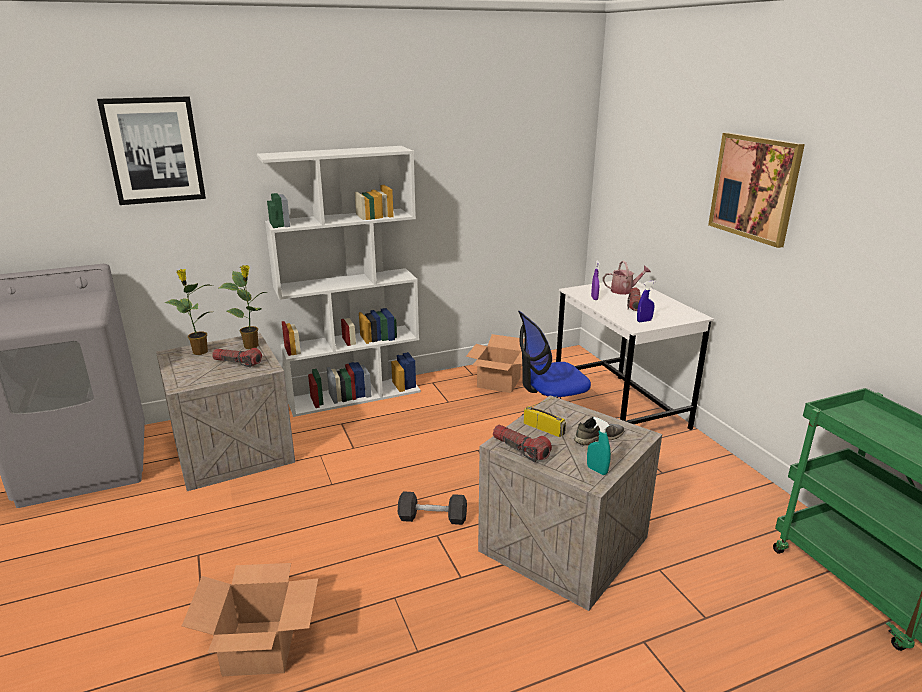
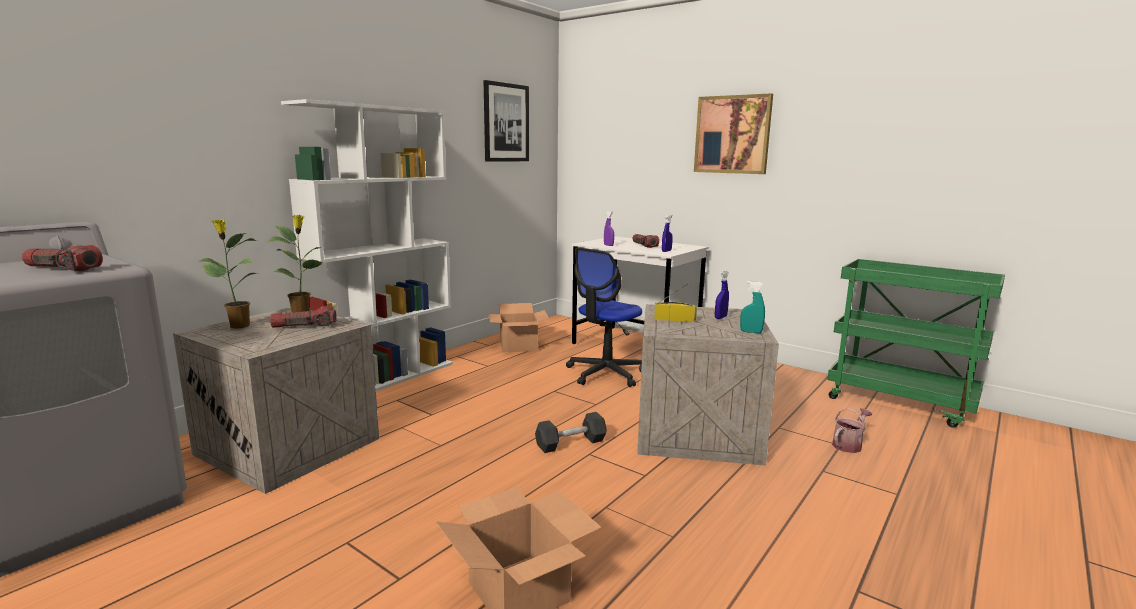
camera: 30 degrees left, 10 degrees down
(154, 150) = (158, 82): picture -> picture (506, 123)
(520, 449) = (678, 332): flashlight -> flashlight (62, 269)
(598, 438) = (720, 317): grey shoe -> blue spray bottle
(624, 290) = (623, 241): watering can -> watering can (849, 445)

